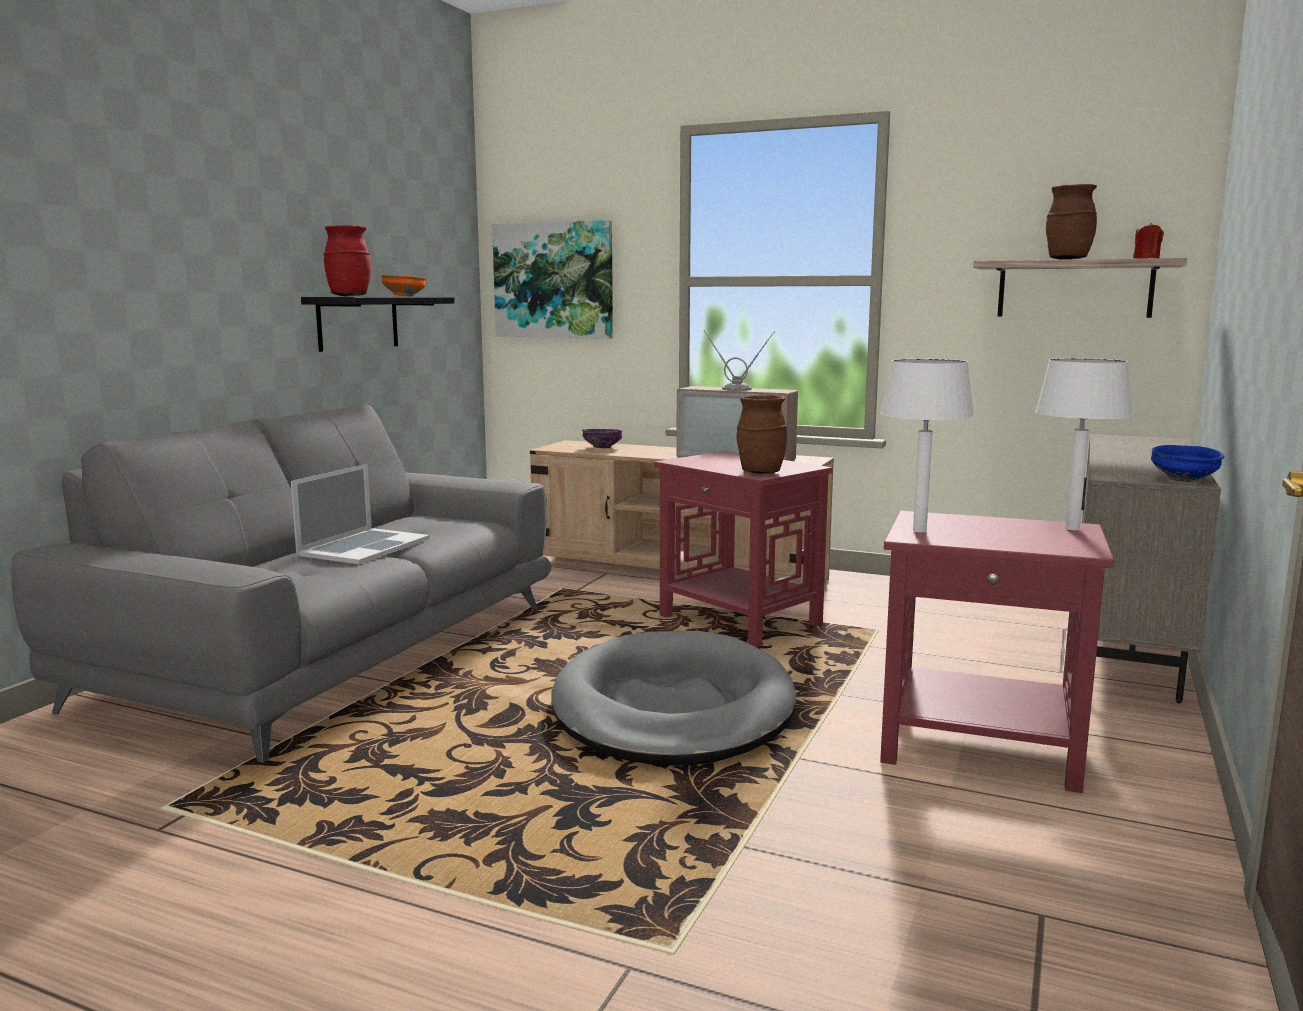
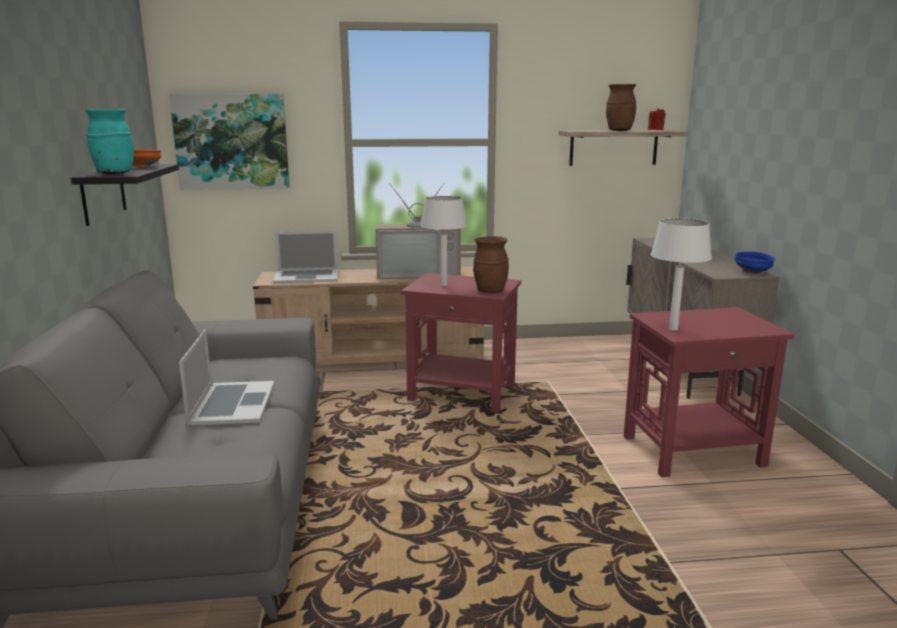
camera: 30 degrees left, 5 degrees up
(349, 296) = (114, 173): red vase -> turquoise vase
(602, 448) = (307, 276): purple bowl -> laptop
(673, 709) = (507, 473): grey dog bed -> none
(1071, 528) = (734, 313): white table lamp -> white table lamp (443, 284)

